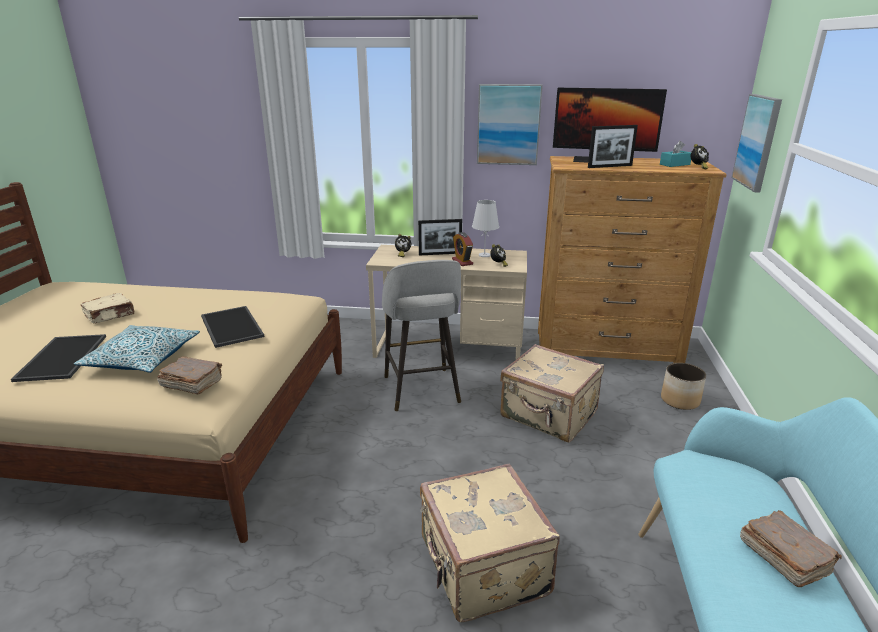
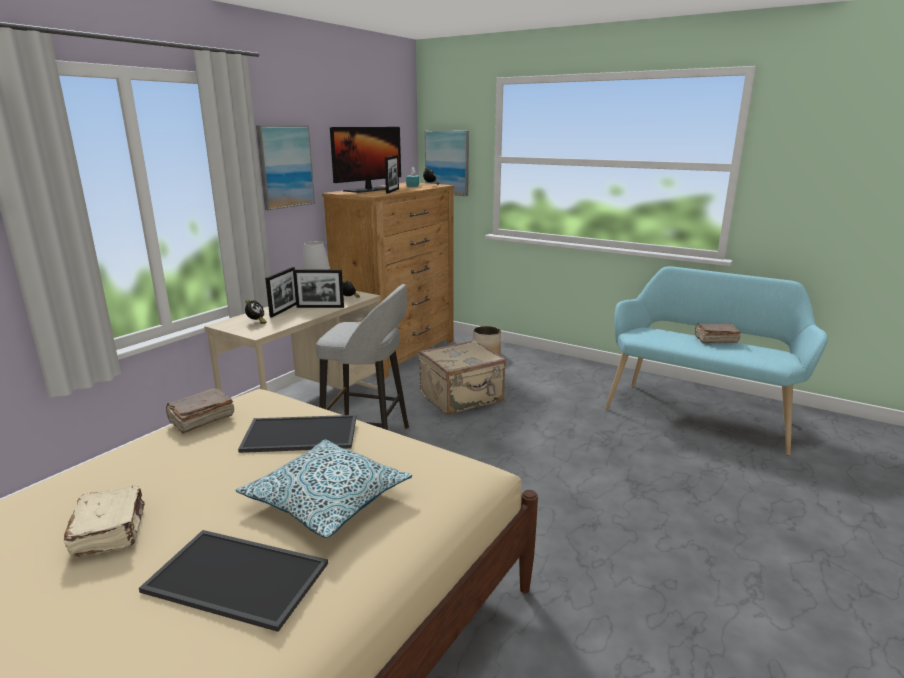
camera: 65 degrees left, 5 degrees down
(192, 384) = (432, 467): brown book -> brown book (201, 420)
(462, 262) = (320, 307): alarm clock -> picture frame
(481, 568) = (612, 470): beige suitcase -> none

